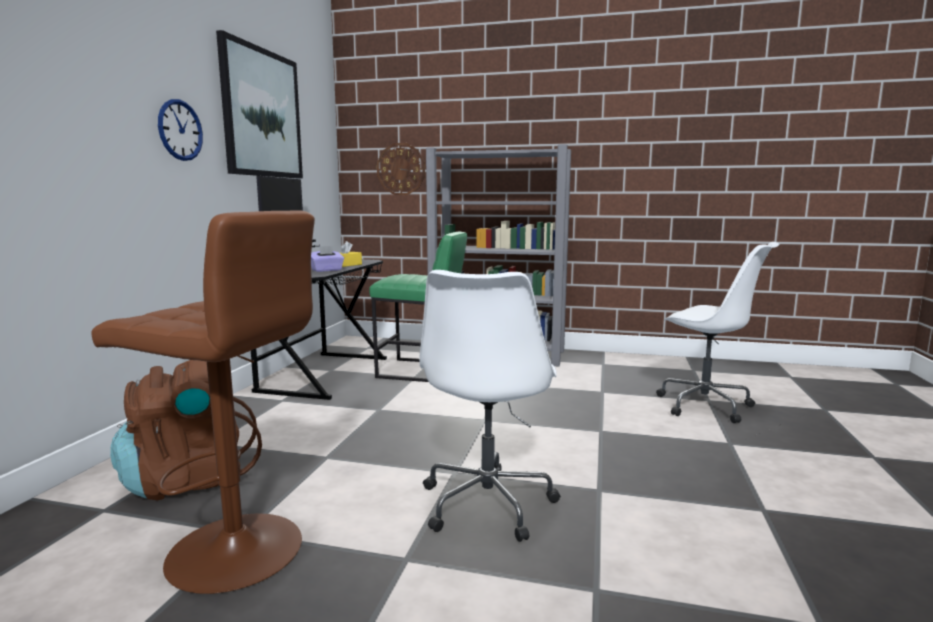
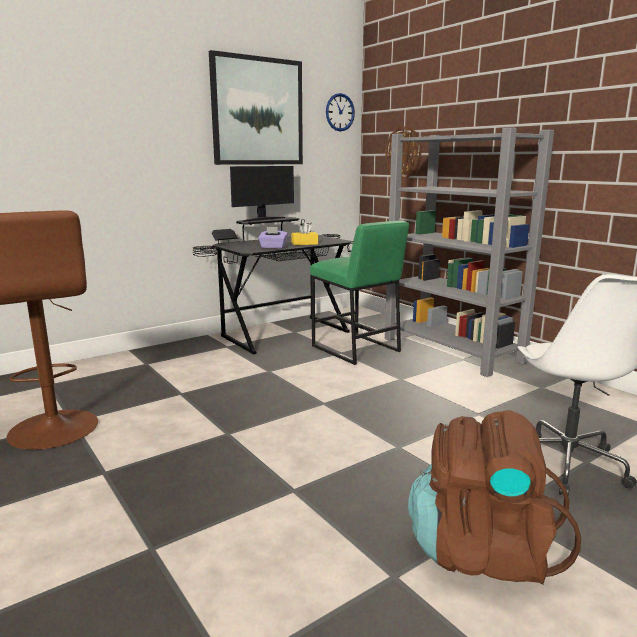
camera: 40 degrees right, 5 degrees up
(180, 130) = (166, 134): wall clock -> wall clock (340, 112)
(189, 479) = (102, 382): brown backpack -> brown backpack (481, 551)
(486, 506) = (201, 464): white office chair -> none

